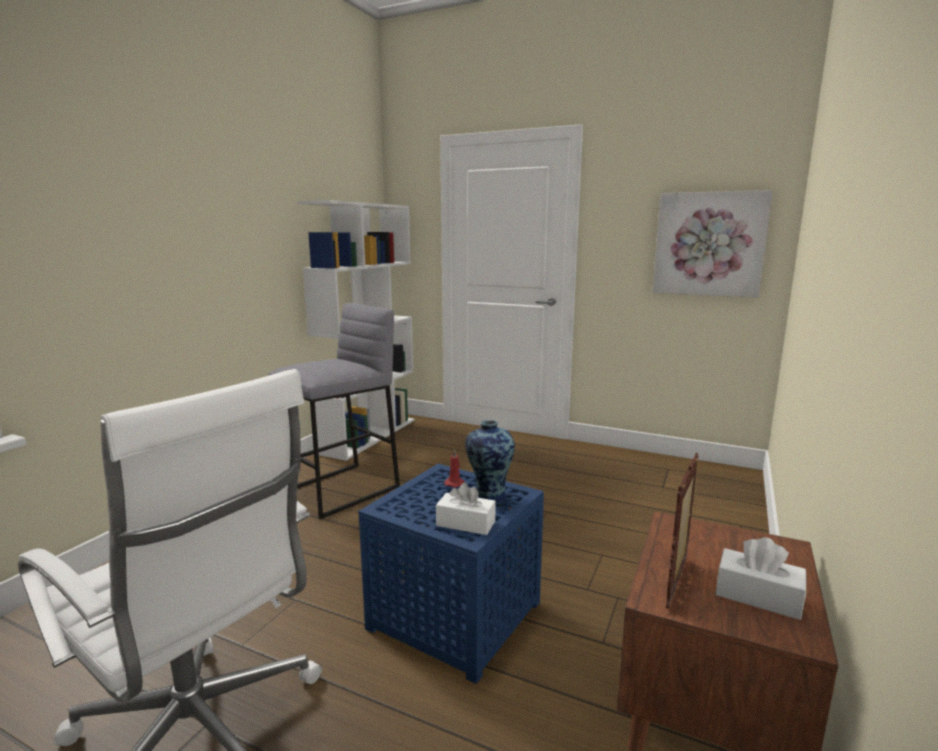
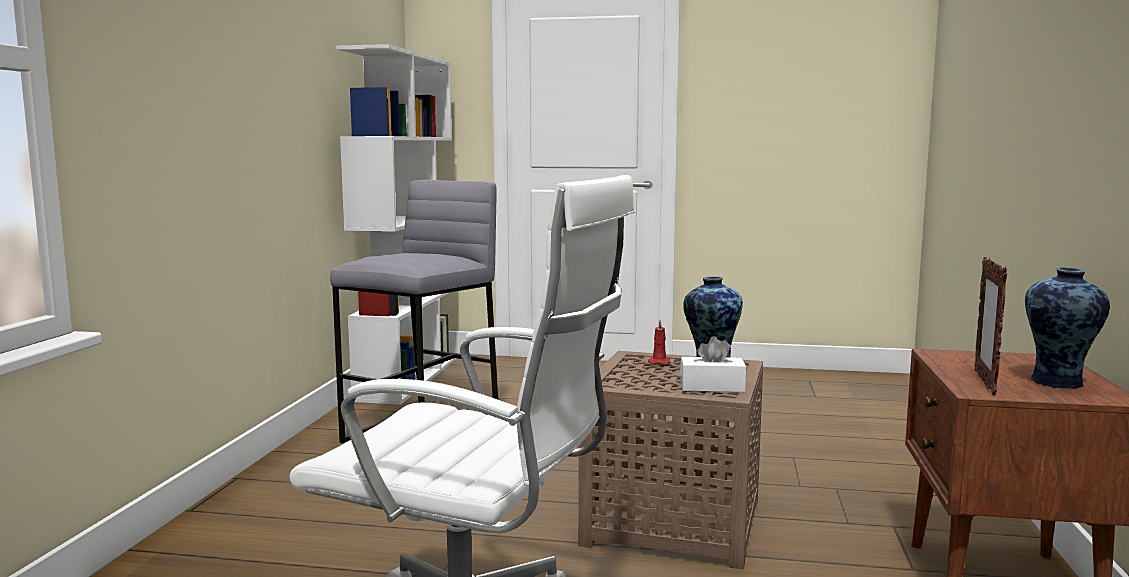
camera: 15 degrees left, 5 degrees down
(458, 614) = (676, 521): blue side table -> brown side table
(709, 244) = (836, 108): picture -> none
(758, 596) = (1058, 383): white tissue box -> vase

